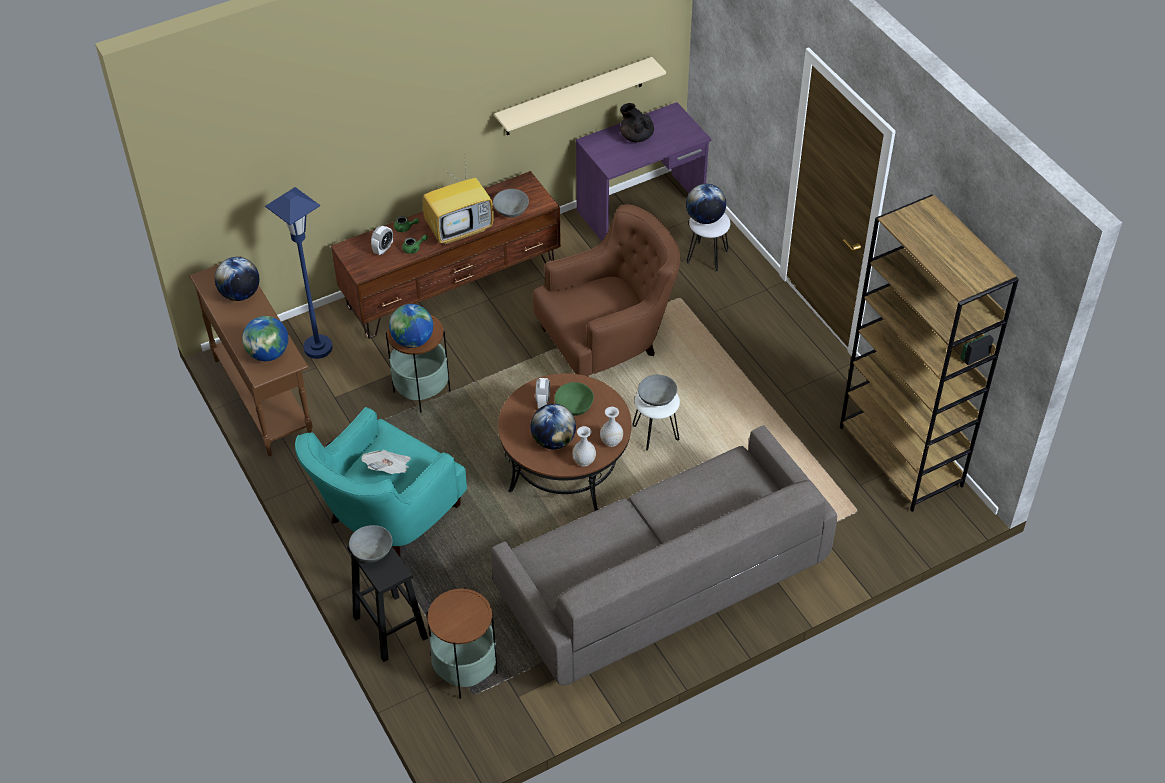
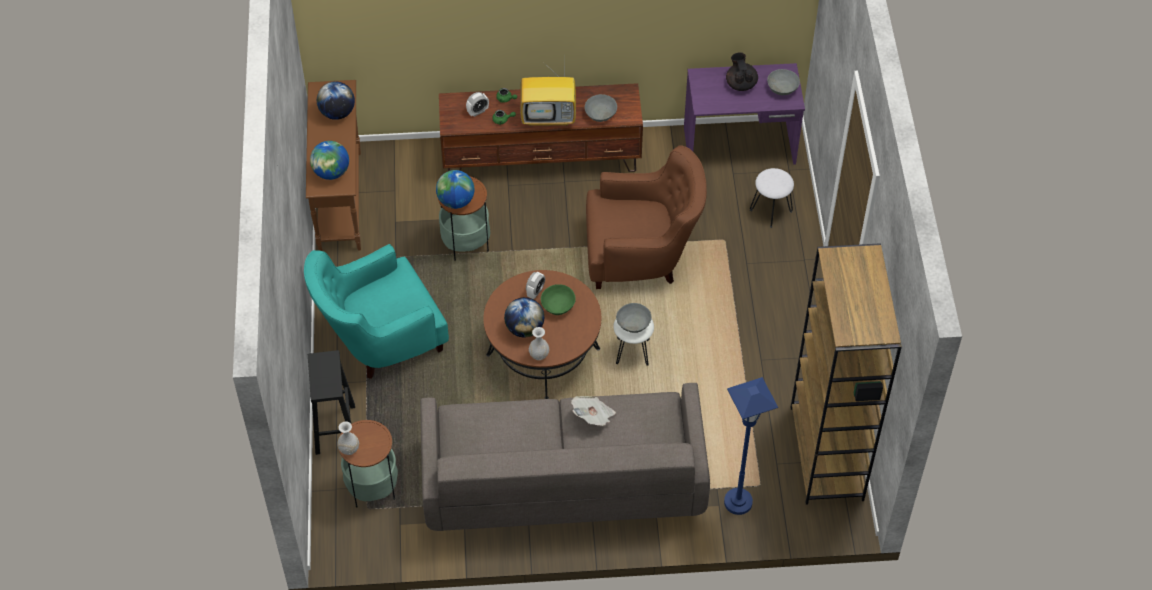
camera: 25 degrees right, 5 degrees up
(318, 348) = (405, 174): blue floor lamp -> blue floor lamp (738, 502)
(372, 551) = (323, 366): grey bowl -> grey bowl (782, 88)
(389, 469) = (386, 302): newspaper -> newspaper (593, 416)
(574, 97) = (690, 33): beige shelf -> none
(611, 441) = (570, 347): white vase -> white vase (349, 449)
(705, 218) = (771, 178): globe -> none

